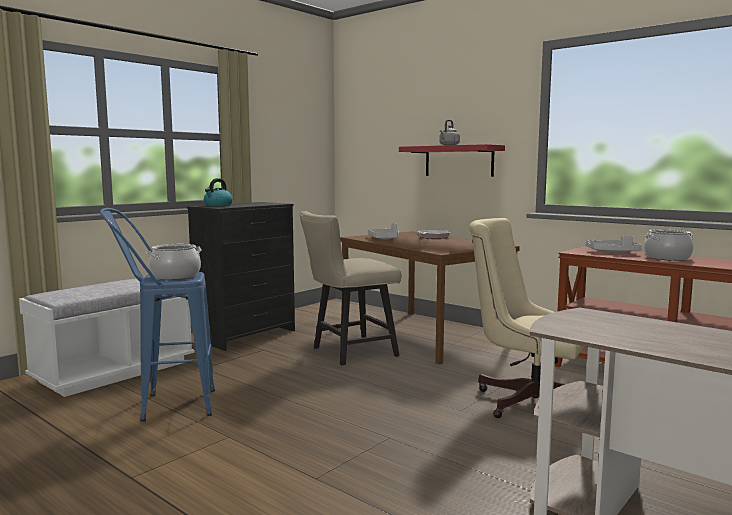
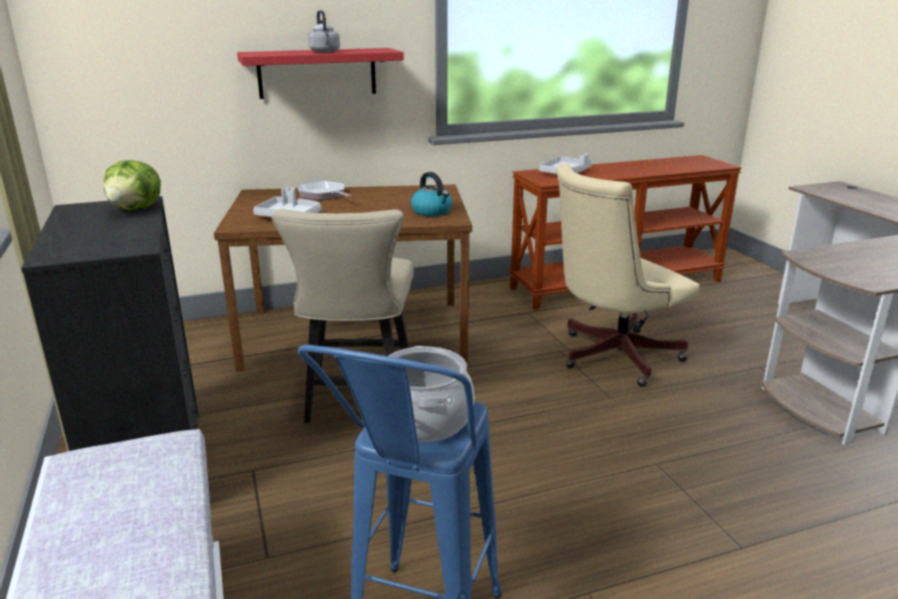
camera: 60 degrees left, 15 degrees up
(218, 205) = (80, 243): kettle -> kettle (432, 211)
(269, 204) = (136, 209): none -> lettuce
(667, 258) = (615, 170): cooking pot -> none

